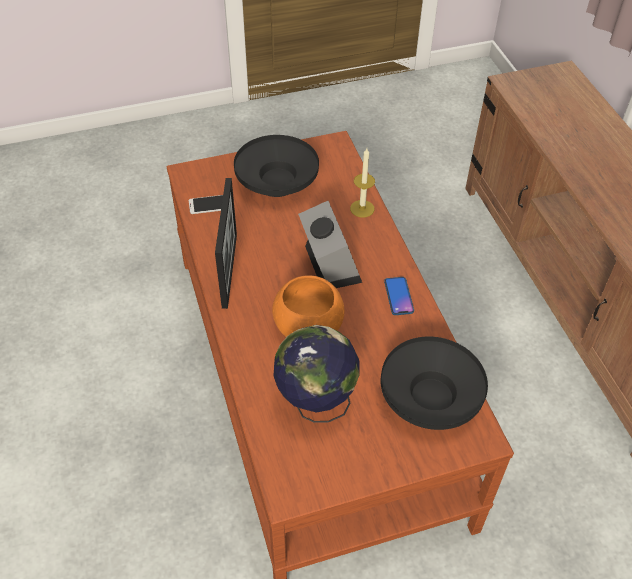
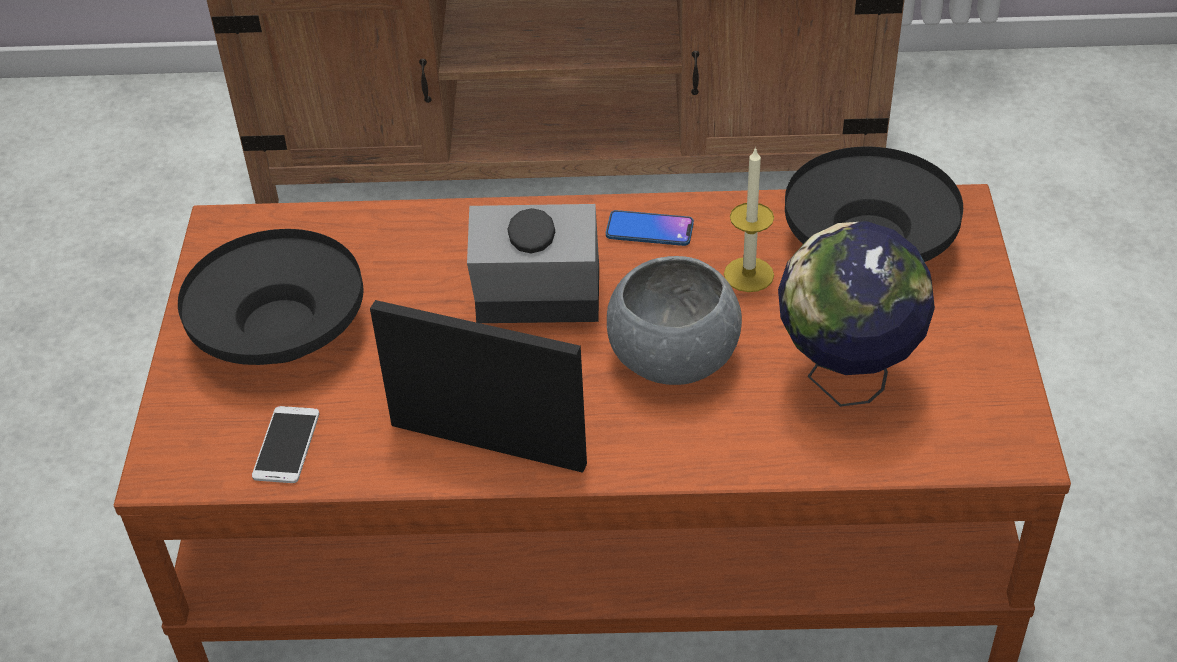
camera: 70 degrees left, 5 degrees down
(308, 326) = (673, 356): orange bowl -> grey bowl
(362, 208) = (420, 228): candle -> candle (748, 274)

